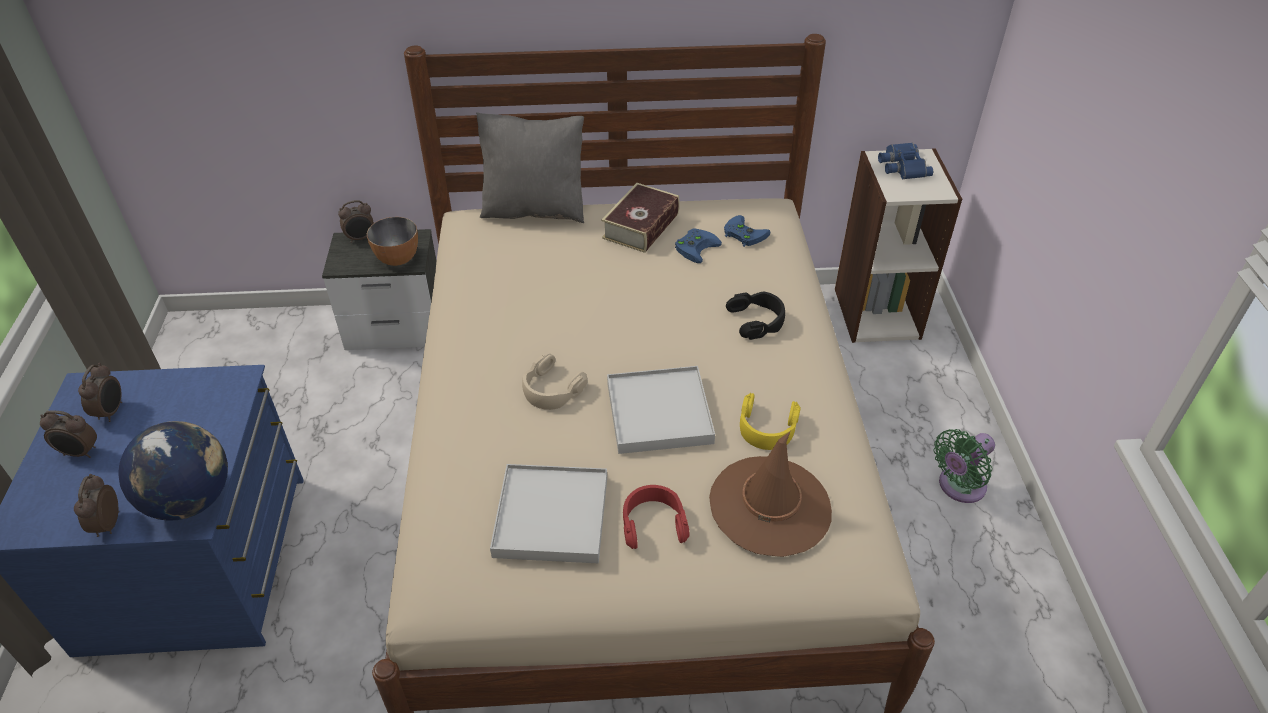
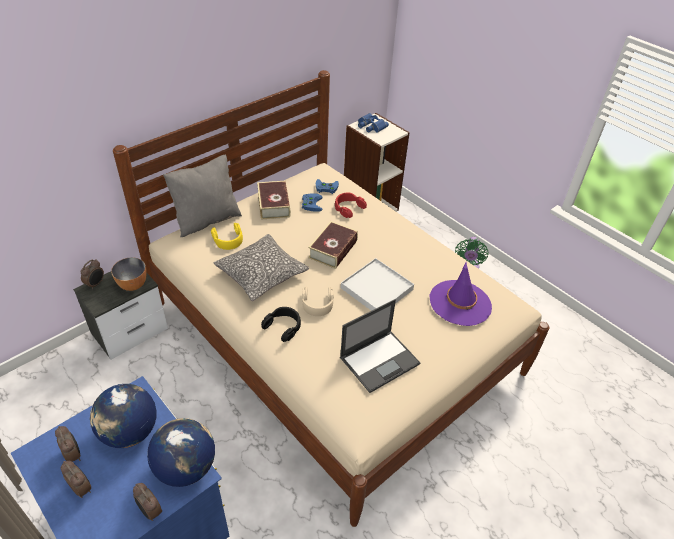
camera: 40 degrees left, 0 degrees up
(80, 453) = (82, 488): alarm clock -> alarm clock turned 105 degrees counterclockwise
(183, 421) = (129, 432): none -> globe
(524, 311) = (261, 274): none -> pillow
(552, 516) = (380, 360): white tray -> laptop
(653, 523) = (424, 337): red headphones -> red headphones (348, 208)
(656, 325) = (333, 249): none -> book
(757, 320) = (374, 226): black headphones -> black headphones (283, 326)
(767, 428) = (426, 271): yellow headphones -> yellow headphones (228, 240)
(770, 506) = (460, 303): brown hat -> purple hat

